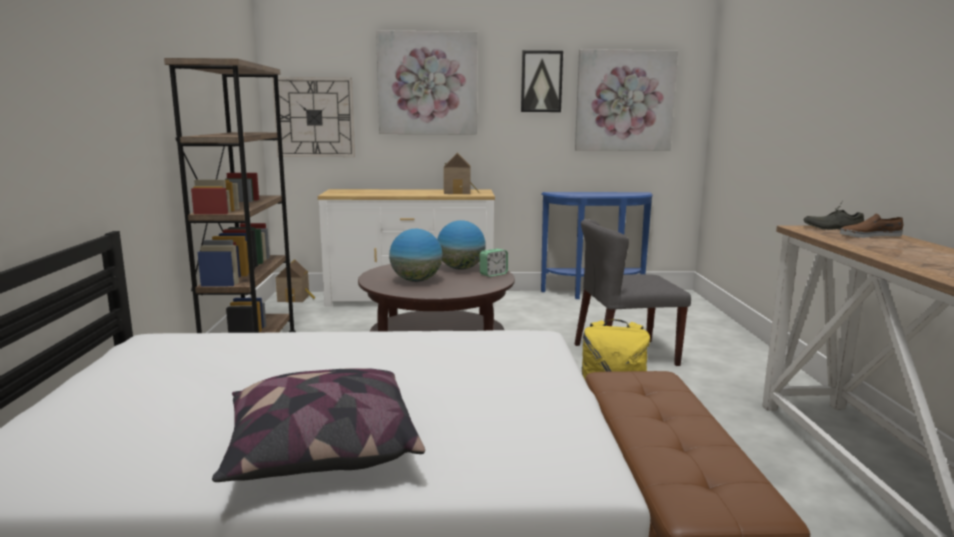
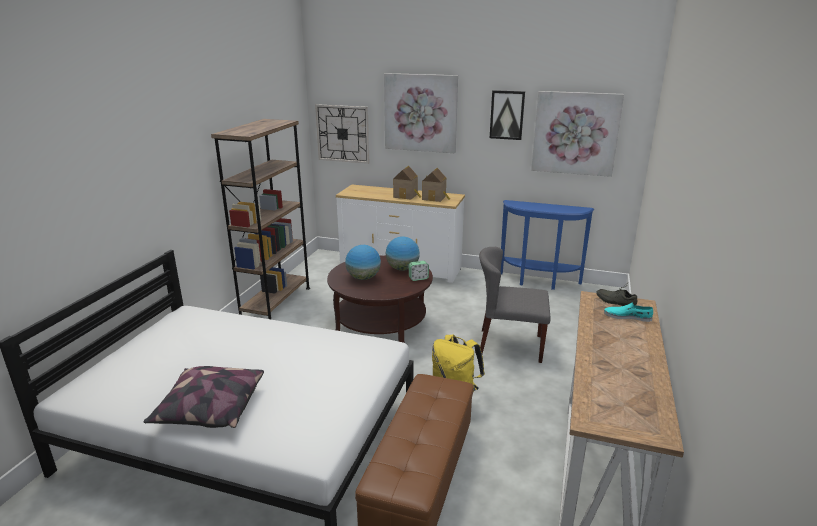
camera: 20 degrees right, 10 degrees up
(295, 298) = (326, 257): toy house -> toy house (406, 196)
(869, 235) = (627, 316): brown shoe -> turquoise shoe

